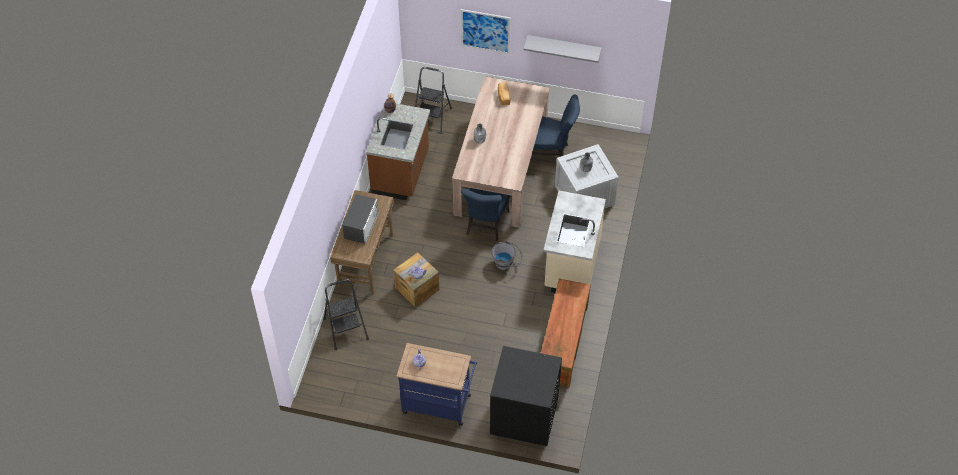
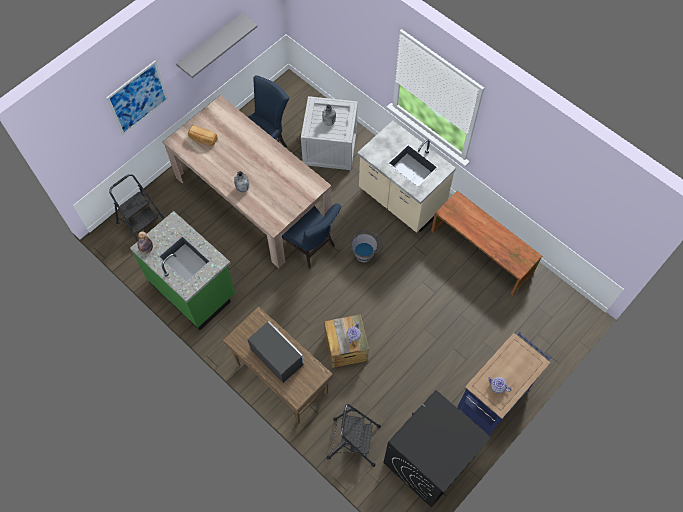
camera: 60 degrees left, 10 degrees up
(401, 173) = (193, 288): brown counter -> green counter
(523, 416) = (545, 328): black washing machine -> black washing machine (428, 461)

